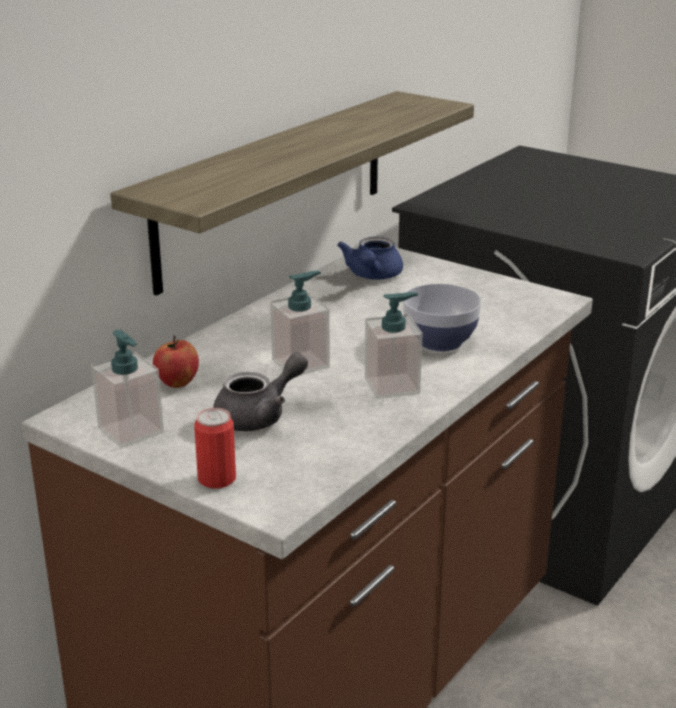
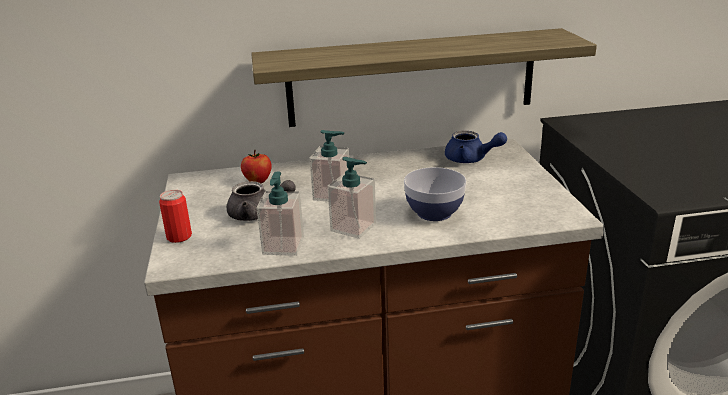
camera: 45 degrees right, 0 degrees up
(131, 431) = (195, 196): soap dispenser -> soap dispenser (283, 246)
(372, 276) = (471, 159): blue teapot -> blue teapot turned 120 degrees counterclockwise

